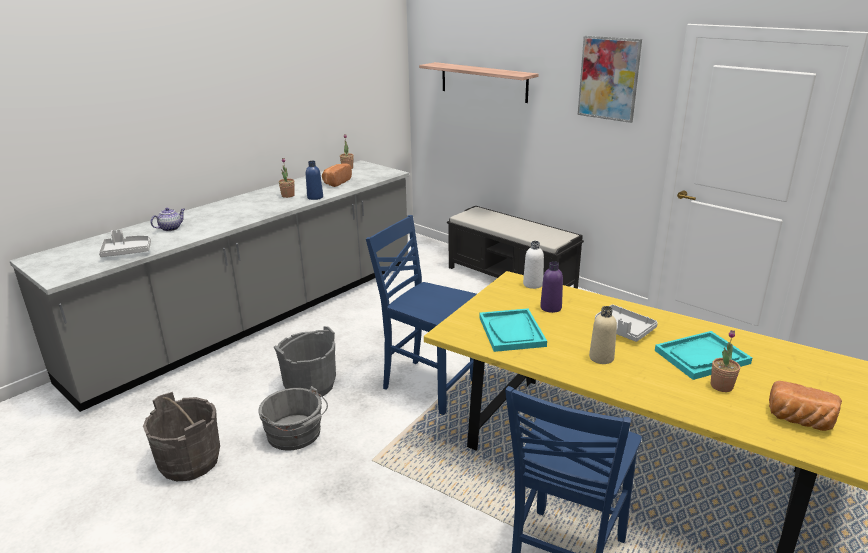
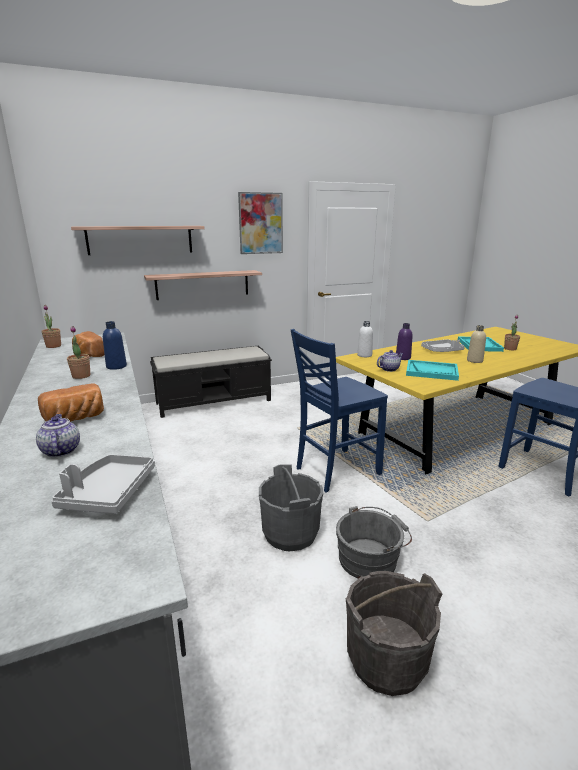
camera: 65 degrees left, 5 degrees down
(493, 306) = (389, 369): none -> teapot
(534, 142) = (203, 284): none -> shelf
(799, 421) = (542, 346): bread -> bread (75, 419)

